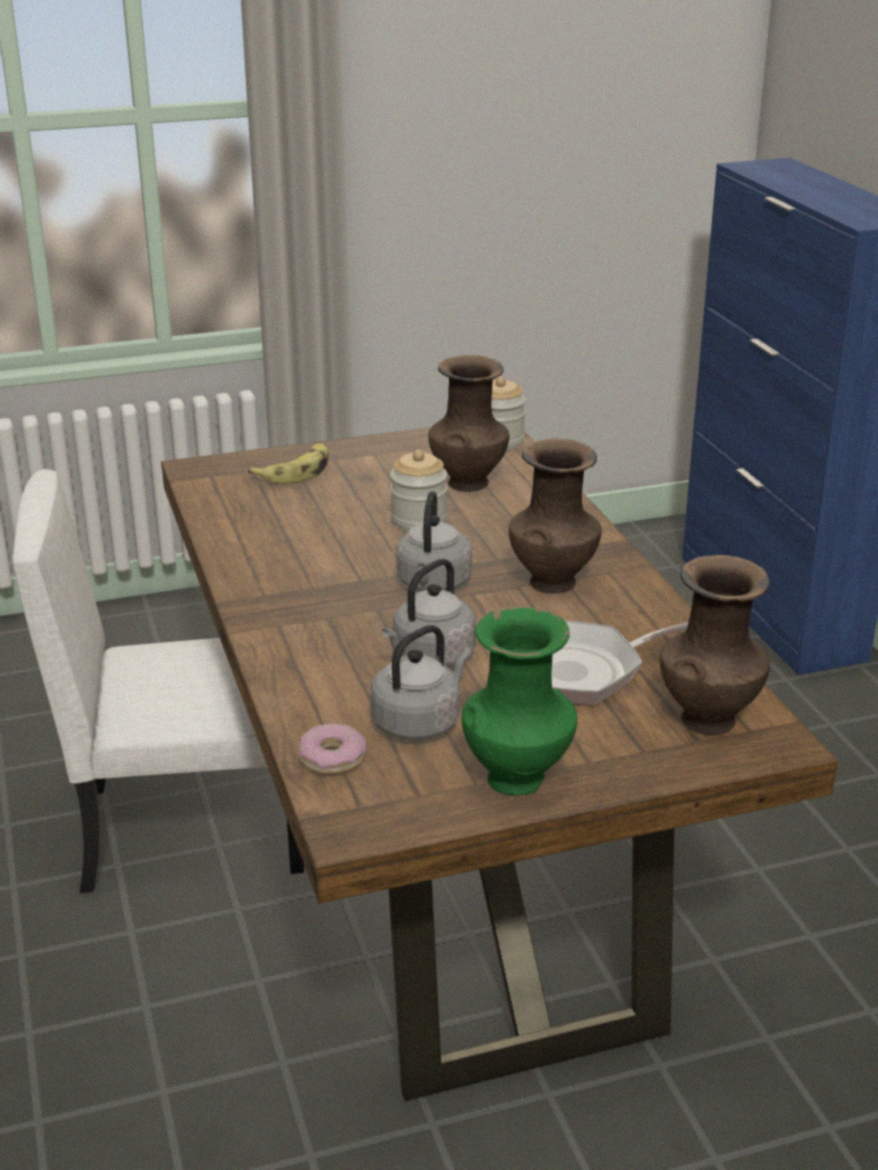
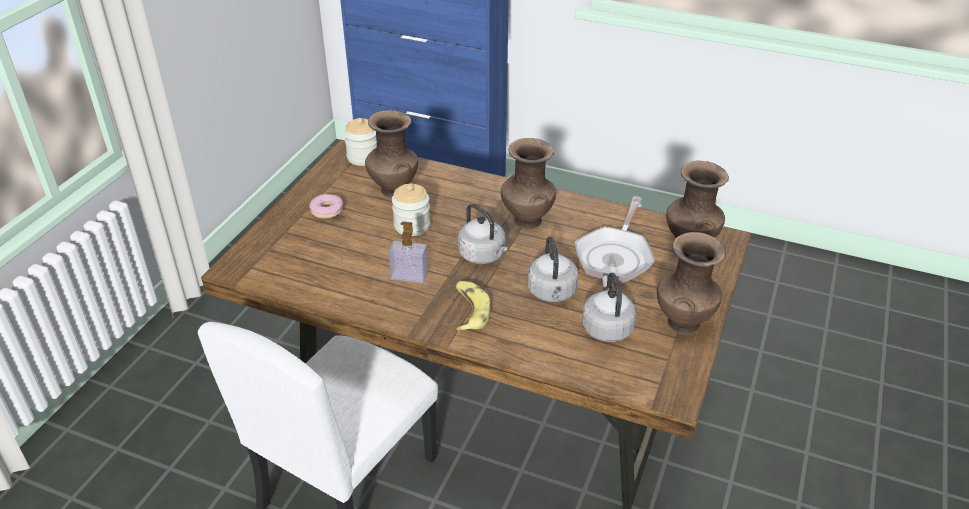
camera: 50 degrees left, 10 degrees up
(296, 472) = (295, 236): banana -> banana (469, 310)
(324, 558) = (409, 276): none -> soap dispenser
(332, 758) = (609, 371): donut -> donut (327, 210)
(518, 778) = (683, 322): green vase -> brown vase

